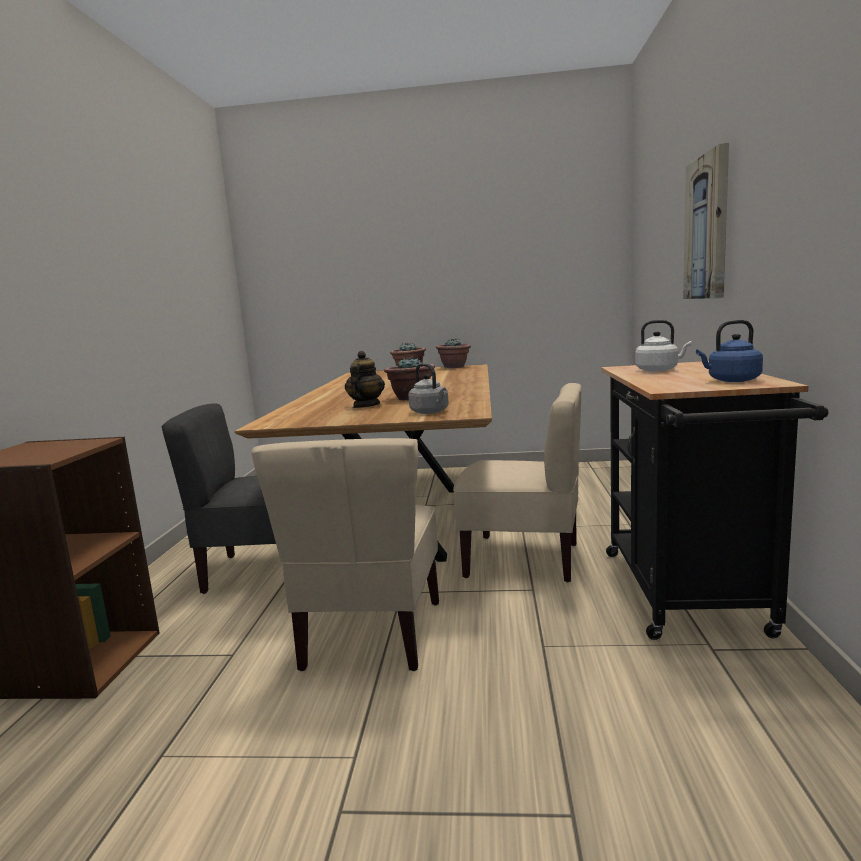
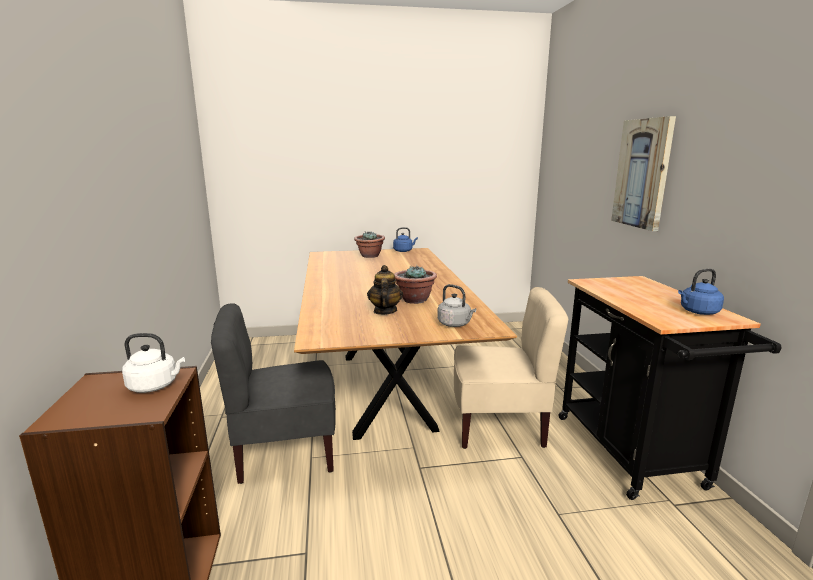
camera: 15 degrees left, 5 degrees up
(370, 635) = (418, 517): beige chair -> none
(454, 367) = (404, 251): potted plant -> blue kettle
(659, 370) = (622, 289): white kettle -> white kettle (155, 386)

